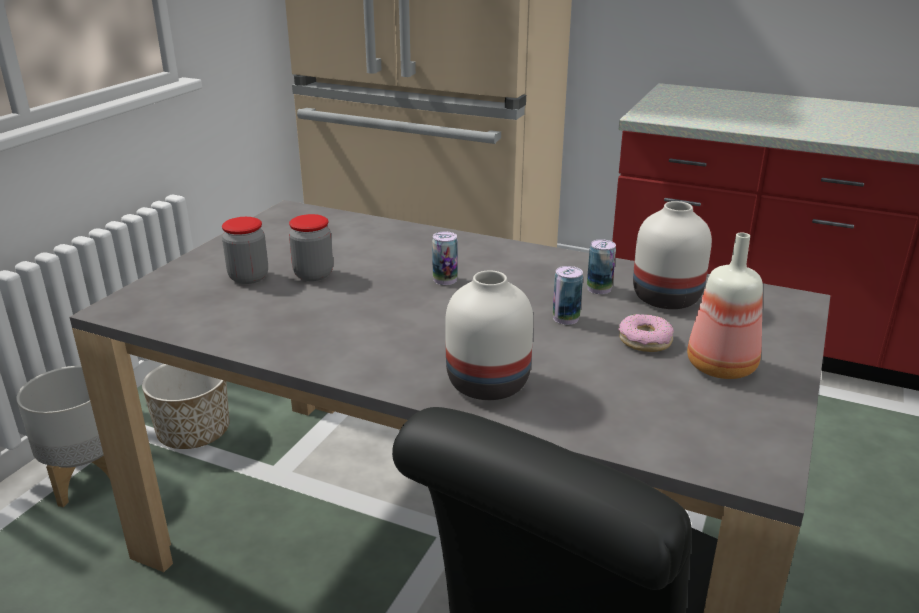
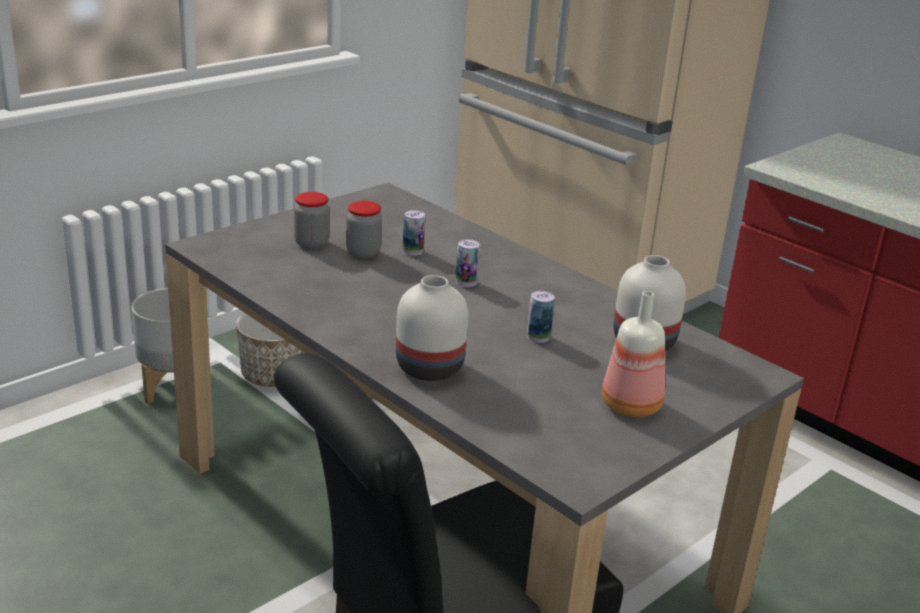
camera: 20 degrees right, 0 degrees up
(599, 289) = (591, 321): can -> can (412, 251)
(645, 341) = (587, 370): donut -> none

